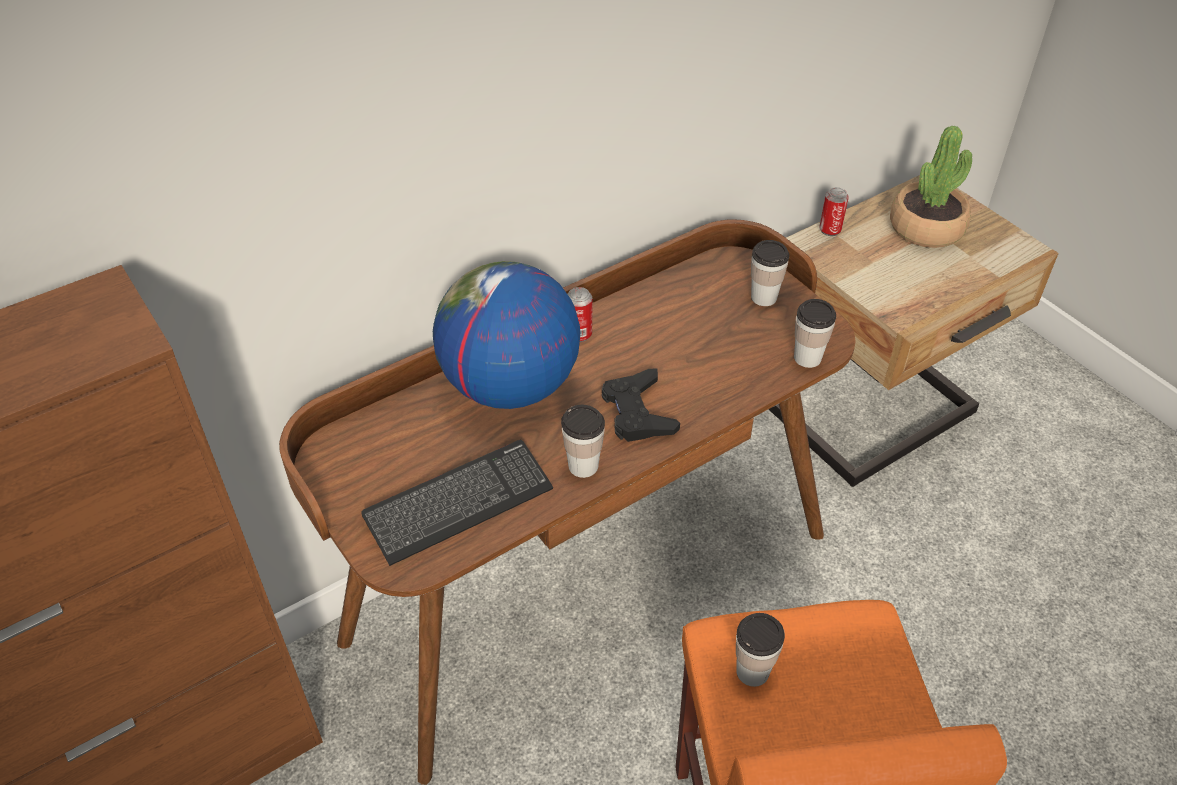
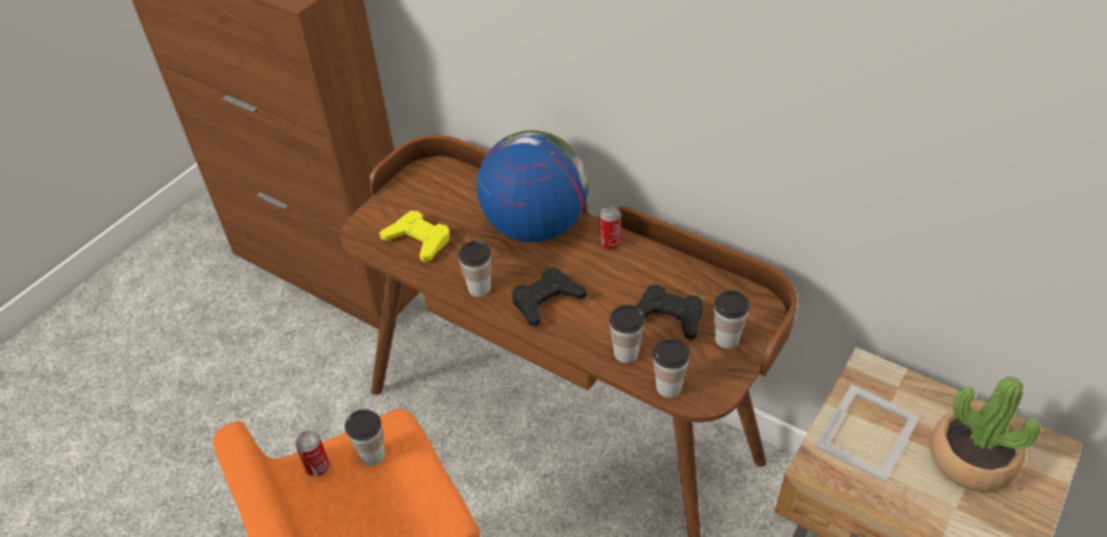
camera: 70 degrees right, 0 degrees up
(458, 503) = (418, 240): keyboard -> yellow game controller
(713, 326) = (668, 316): none -> black game controller
(748, 373) = (626, 353): none -> cup
(830, 230) = (901, 380): can -> can (317, 467)
(877, 270) = (869, 431): none -> picture frame

